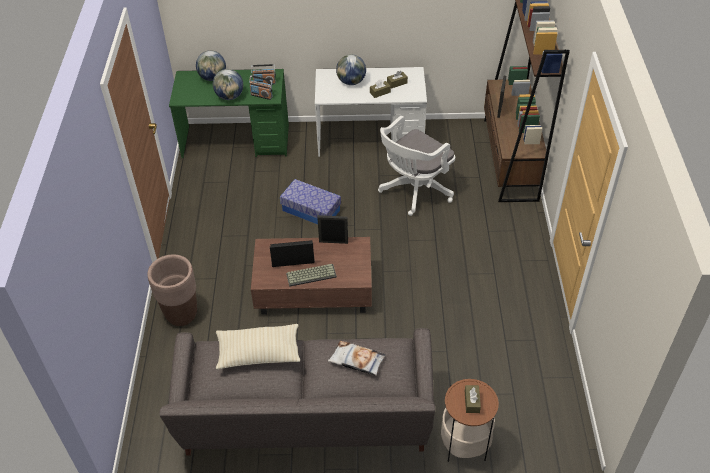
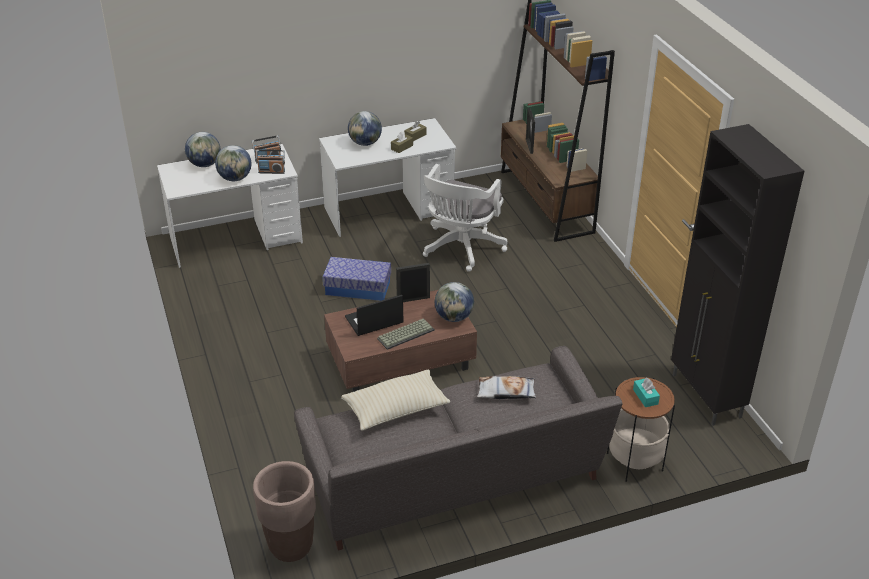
camera: 20 degrees left, 10 degrees down
(181, 314) = (259, 417): brown planter -> brown planter (290, 546)
(236, 141) = (236, 240): green desk -> white desk
(359, 268) = (454, 317): none -> globe
(472, 402) = (645, 397): brown tissue box -> turquoise tissue box
(560, 396) = (706, 396): none -> black cabinet

